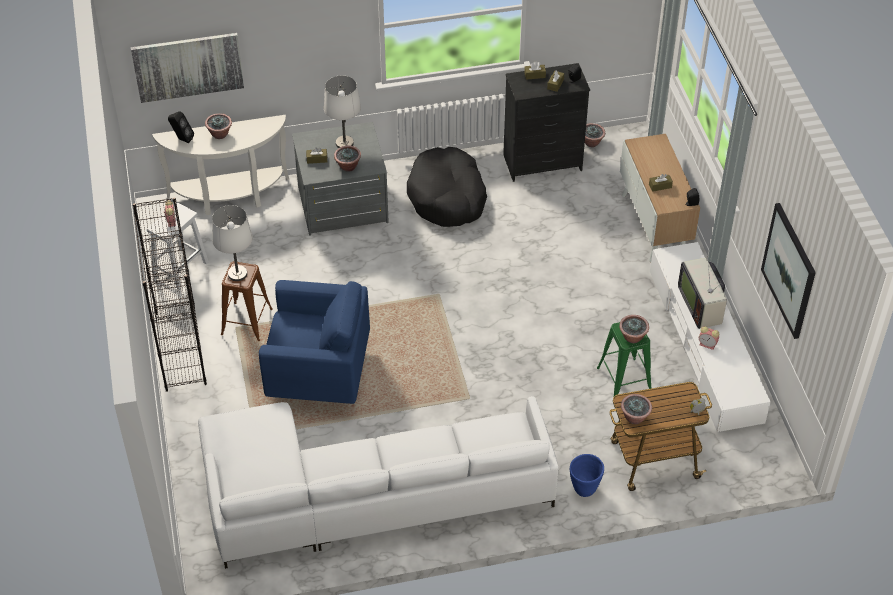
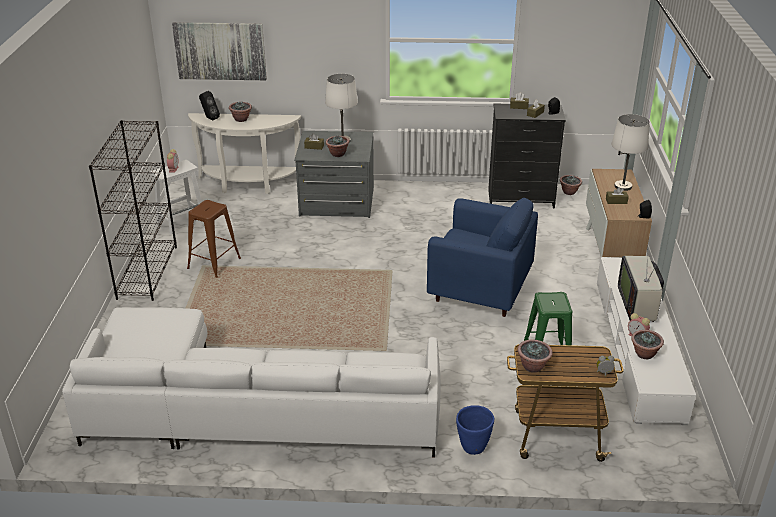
camera: 15 degrees right, 15 degrees down
(237, 274) = (205, 207): white table lamp -> white table lamp (623, 186)
(319, 374) = (255, 309): blue armchair -> blue armchair (479, 293)
(447, 197) = (428, 209): black dog bed -> none
(632, 337) = (554, 305): potted plant -> potted plant (644, 354)
(789, 270) = (729, 242): picture -> none

